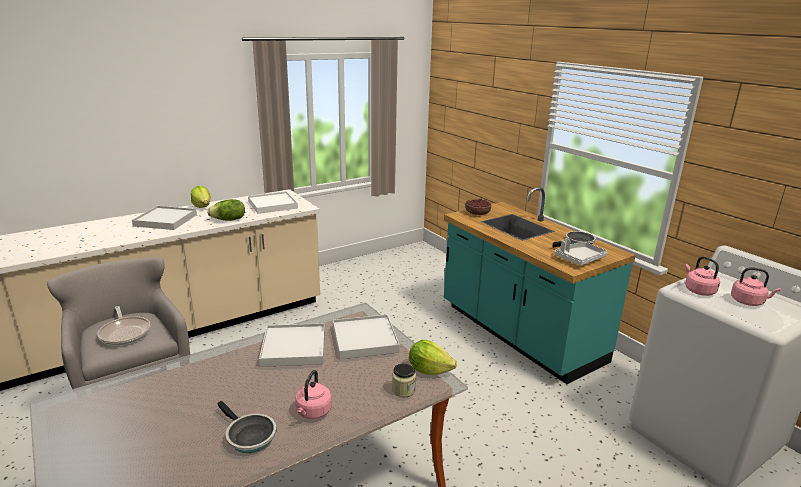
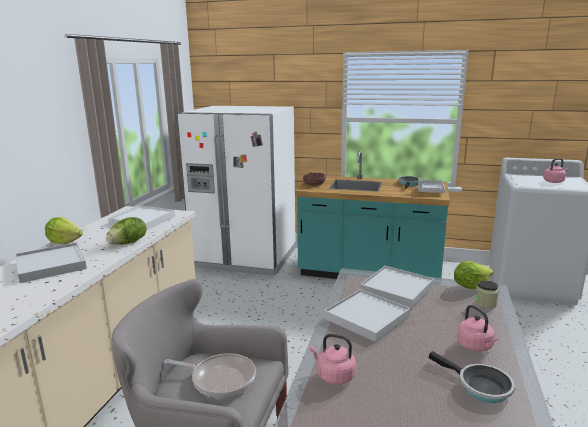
camera: 40 degrees left, 5 degrees down
(248, 436) = (480, 386): frying pan -> frying pan turned 45 degrees clockwise
(429, 271) = (245, 258): none -> white fridge
(698, 290) = (528, 183): pink kettle -> pink kettle (334, 376)

